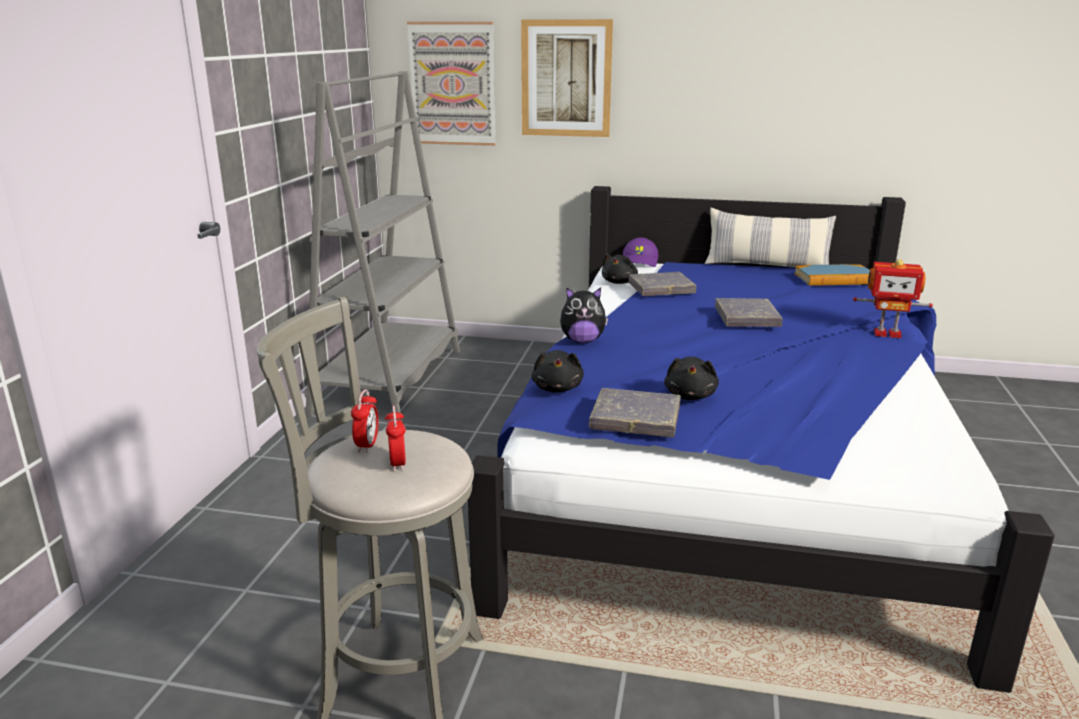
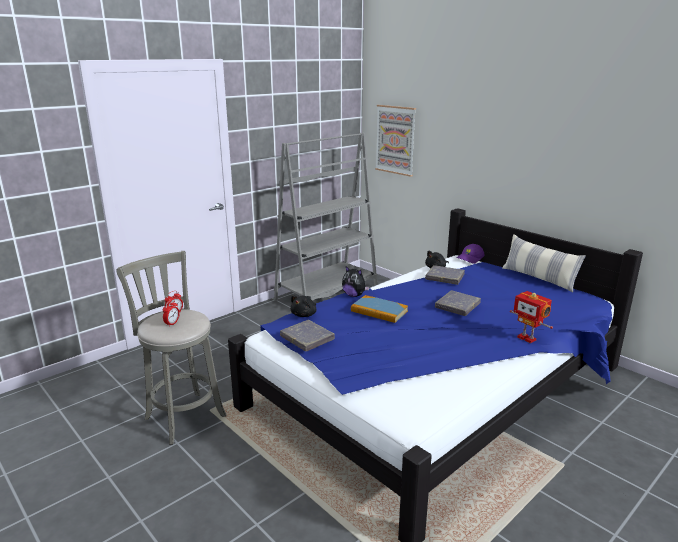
camera: 35 degrees right, 0 degrees up
(566, 78) = (448, 143): picture -> none
(690, 396) = (353, 336): black plush toy -> none
(835, 279) = (564, 297): book -> book (379, 311)

